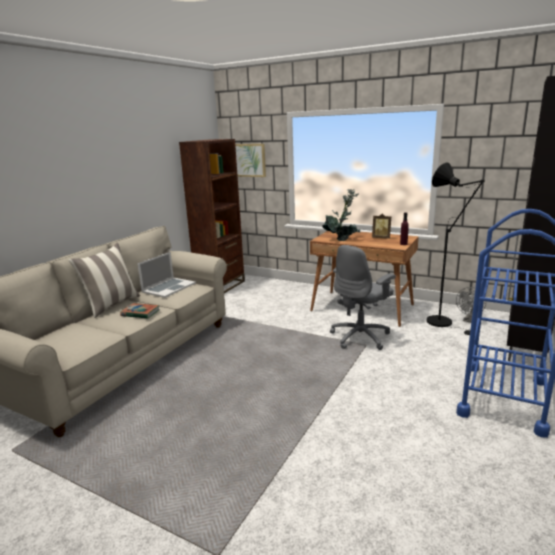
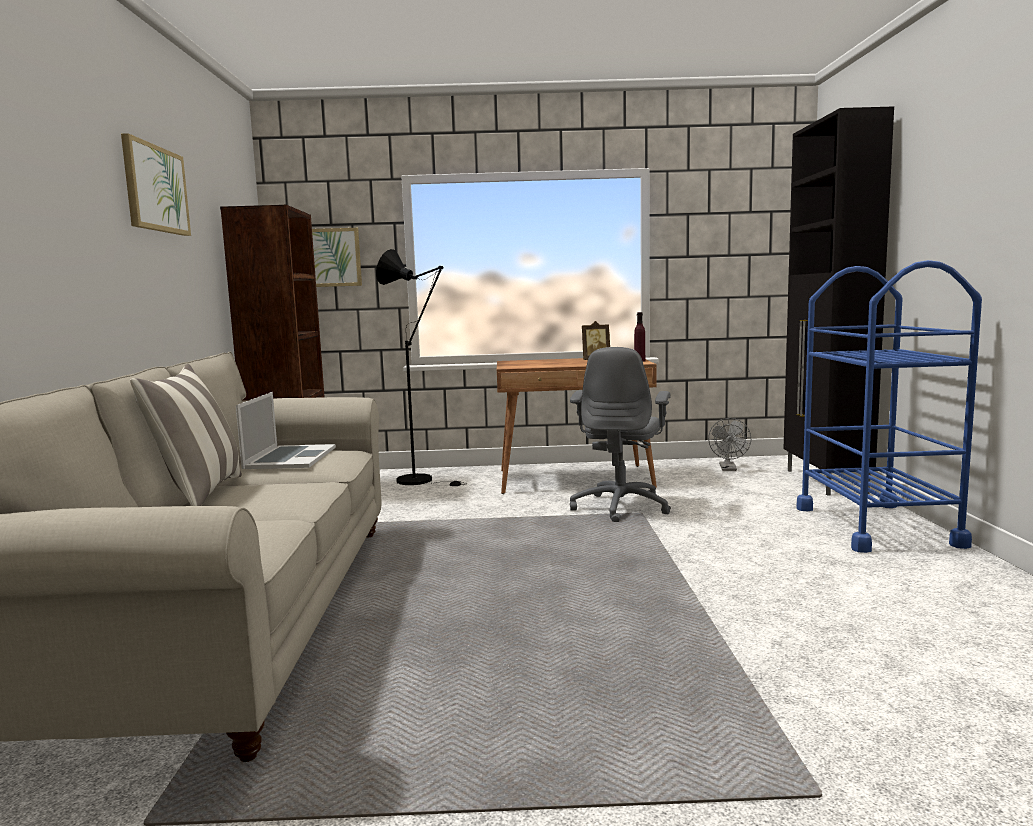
camera: 30 degrees left, 10 degrees down
(126, 146) = (155, 189): none -> picture
(140, 313) = (291, 491): book -> none
(342, 239) = (543, 364): potted plant -> none
(444, 323) = (703, 476): black floor lamp -> black floor lamp (421, 480)

